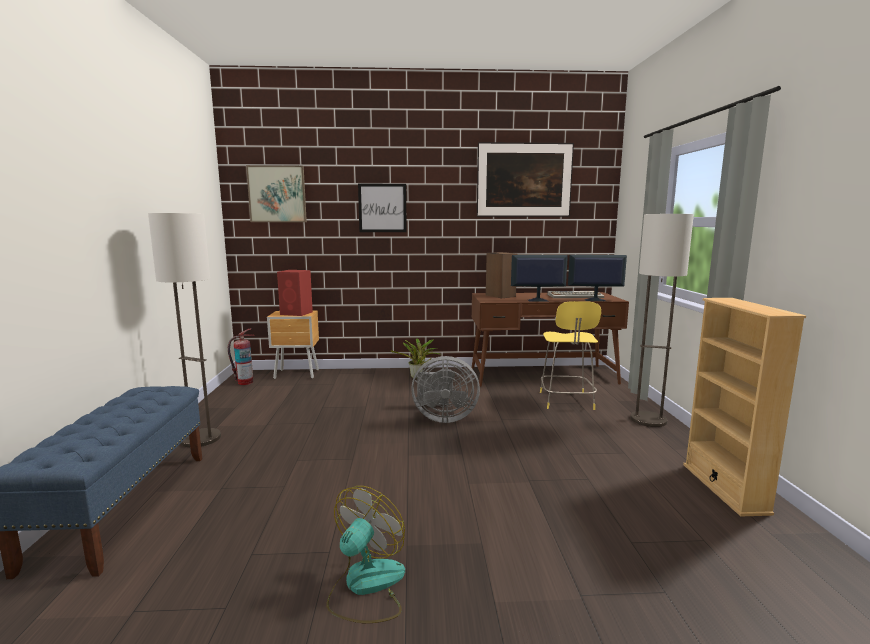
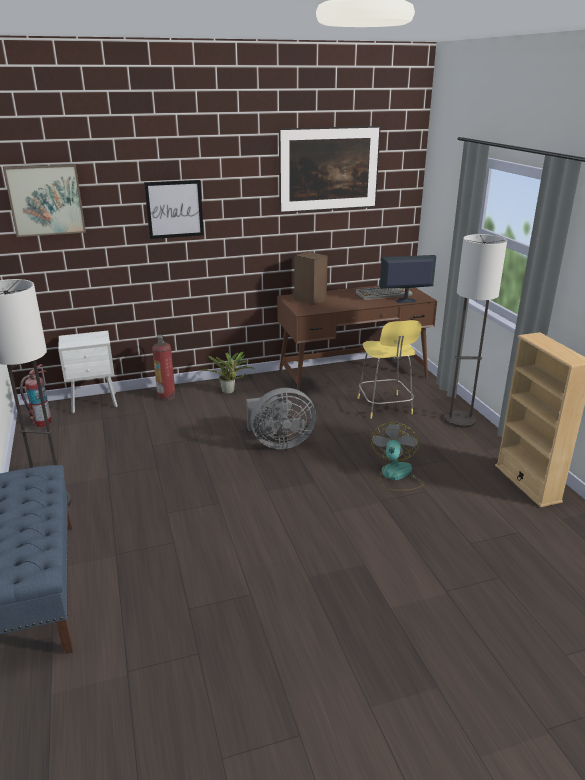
camera: 15 degrees left, 15 degrees up
(297, 313) = (89, 339): red speaker -> none
(297, 374) = (95, 403): brown nightstand -> white nightstand
(360, 375) = (166, 396): none -> fire extinguisher
(366, 586) = (294, 615): fan -> fan (396, 476)
(537, 300) = (351, 306): monitor -> none

